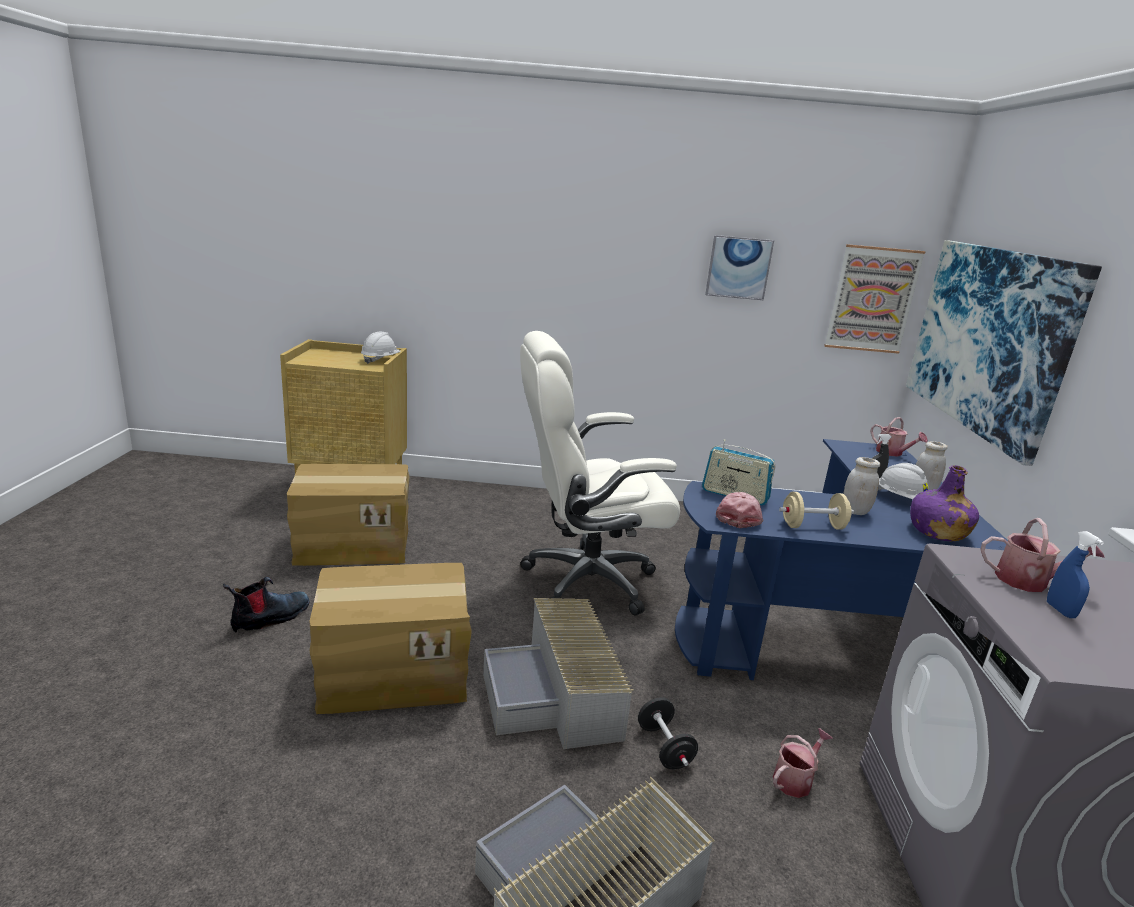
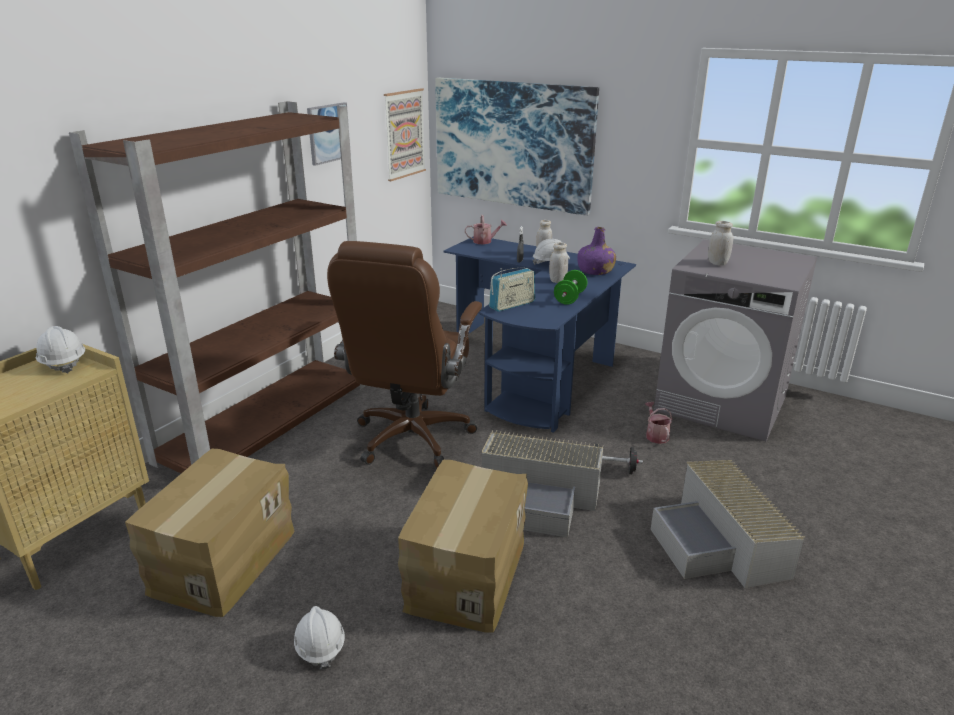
camera: 60 degrees left, 5 degrees up
(271, 618) = (320, 647): boot -> white hard hat
(544, 504) = (269, 421): none -> brown bookcase
(586, 581) = (412, 439): white office chair -> brown office chair
(738, 516) = (543, 314): pink cap -> none
(812, 526) = (570, 298): beige dumbbell -> green dumbbell
(1028, 581) = (717, 263): watering can -> white jar
(1060, 610) = (744, 268): blue spray bottle -> none

